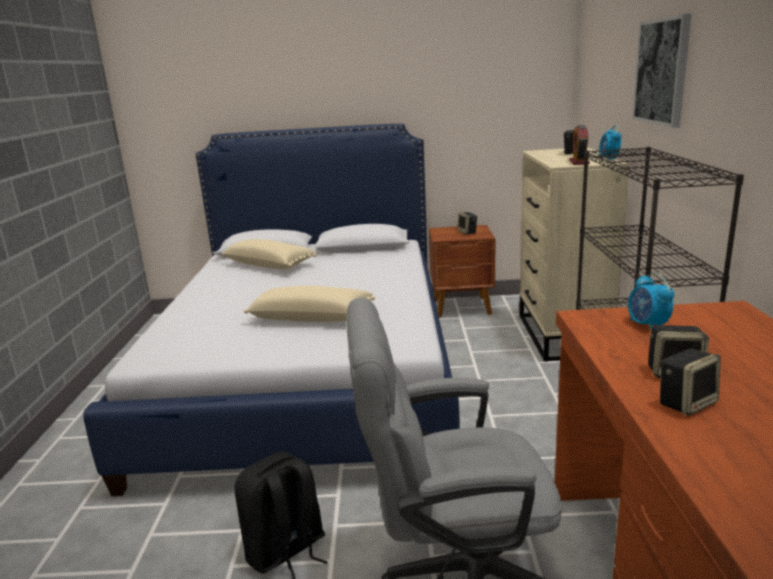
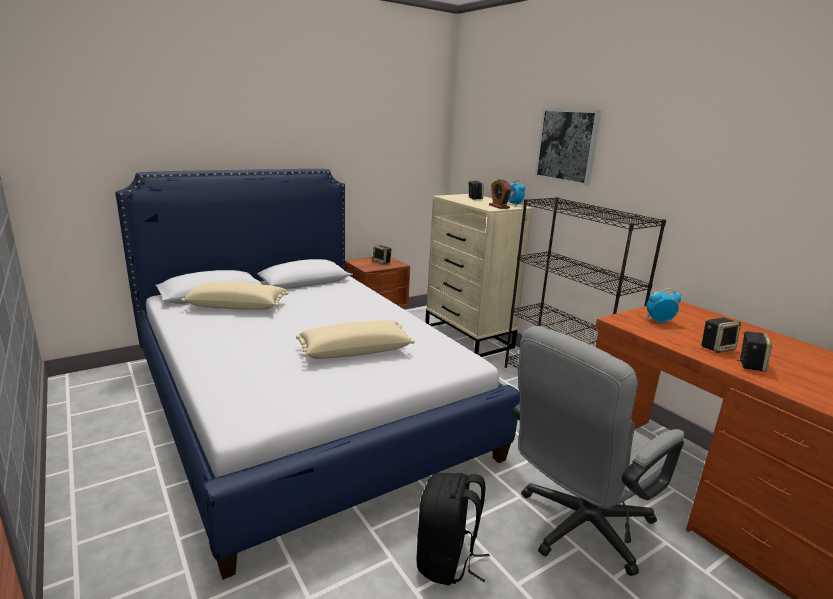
camera: 35 degrees left, 0 degrees up
(647, 325) = (658, 321): alarm clock -> alarm clock turned 135 degrees clockwise

